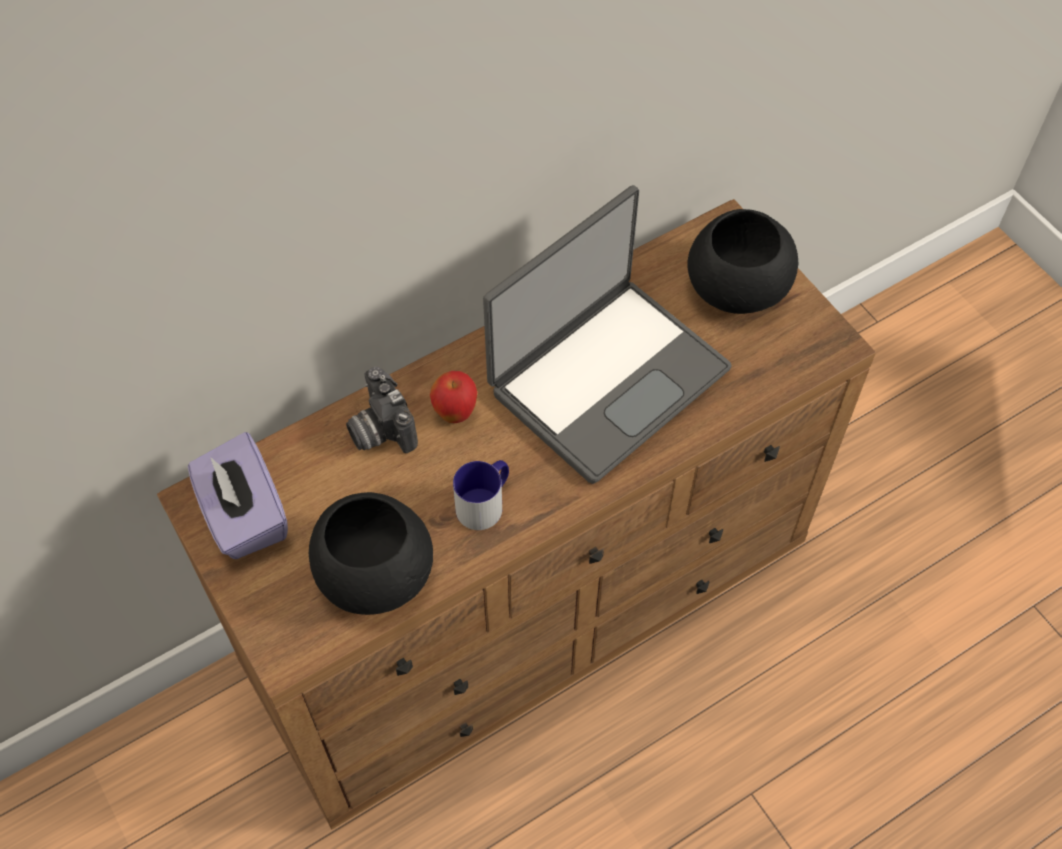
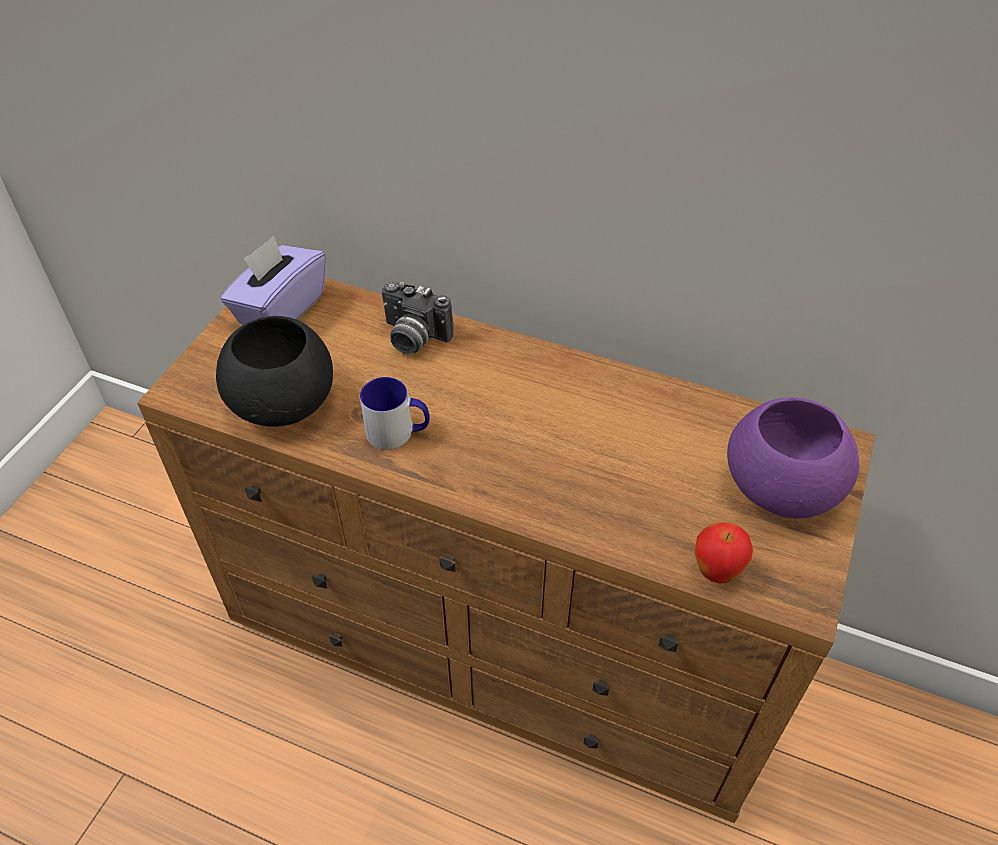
camera: 55 degrees right, 10 degrees down
(379, 429) = (413, 338): camera -> camera turned 90 degrees counterclockwise
(455, 413) = (466, 371): apple -> apple (716, 572)
(606, 377) = (590, 445): laptop -> none
(735, 288) = (778, 486): black bowl -> purple bowl

